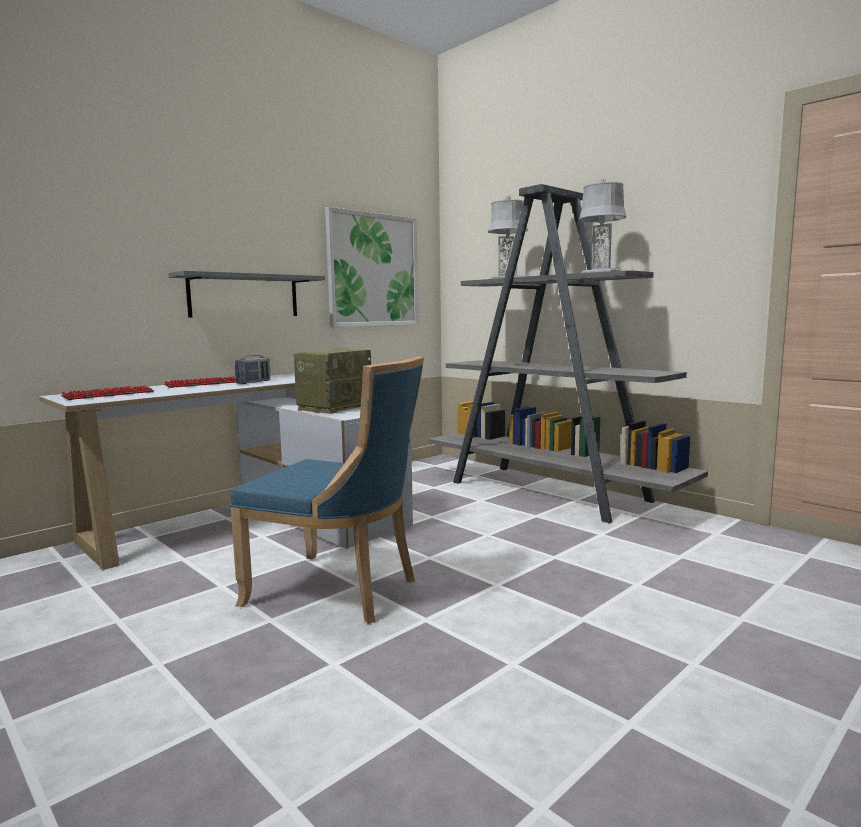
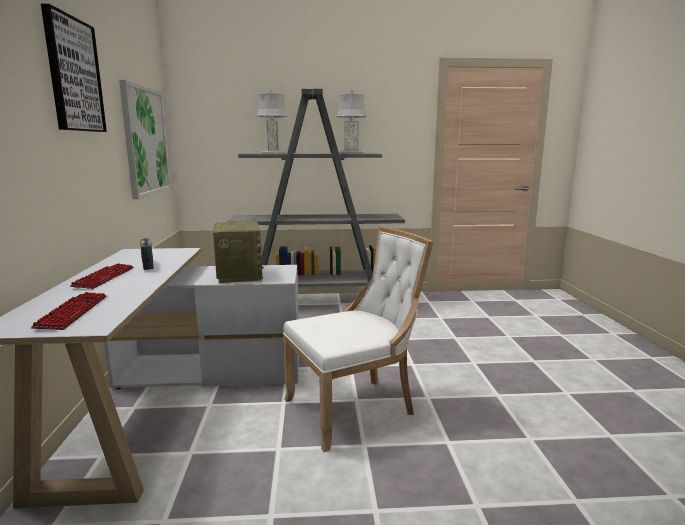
camera: 50 degrees left, 5 degrees up
(238, 206) = (73, 75): none -> picture
(244, 296) = (87, 175): grey shelf -> none
(339, 591) = (355, 408): blue chair -> white chair

